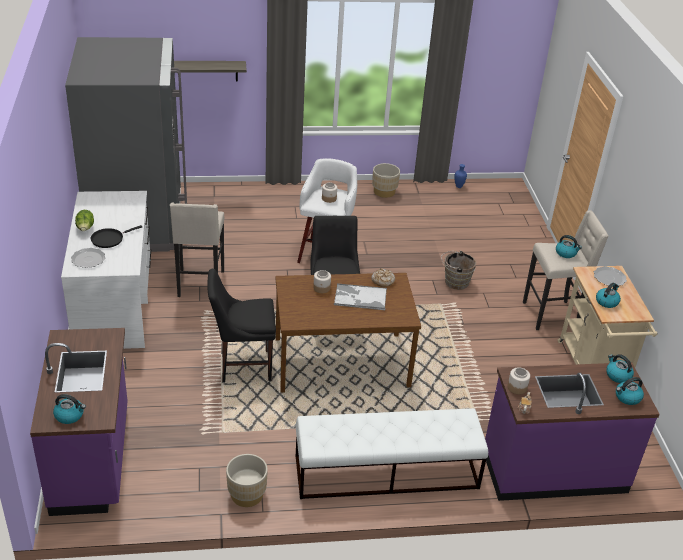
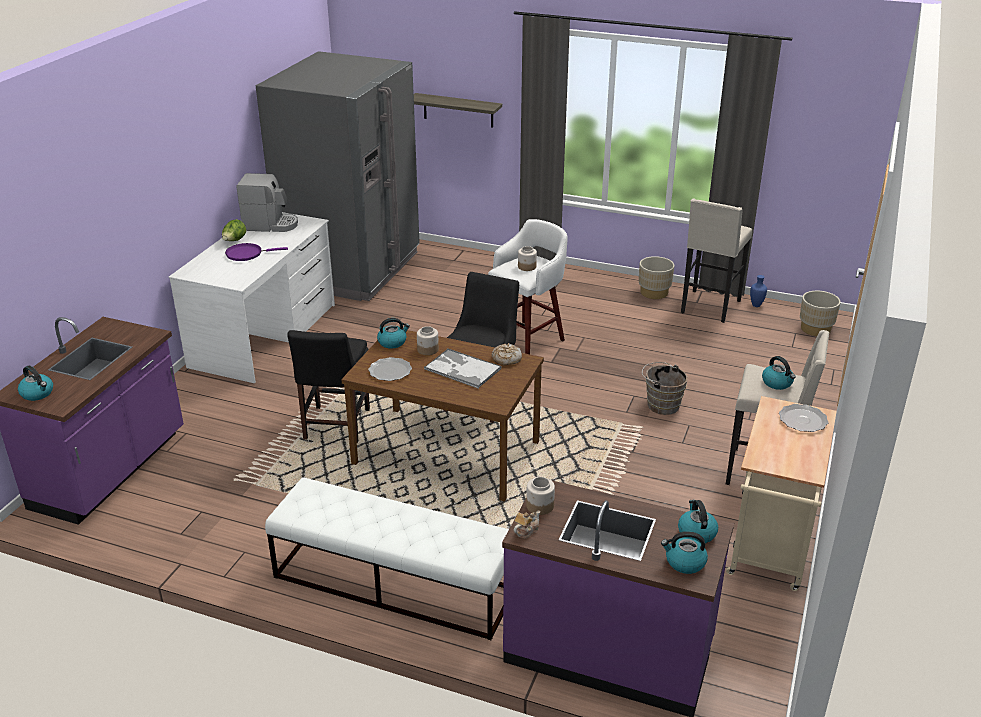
camera: 30 degrees right, 5 degrees down
(88, 259) = (208, 267): plate -> plate (390, 371)
(101, 206) = (270, 225): none -> coffee machine
(109, 239) = (247, 254): black frying pan -> purple frying pan
(200, 285) = (363, 339): beige stool -> beige stool (709, 307)
(242, 366) = (335, 426): black chair -> black chair turned 105 degrees counterclockwise
(247, 494) = (223, 554): beige planter -> beige planter (815, 329)
(607, 301) = (771, 446): kettle -> kettle (392, 342)

